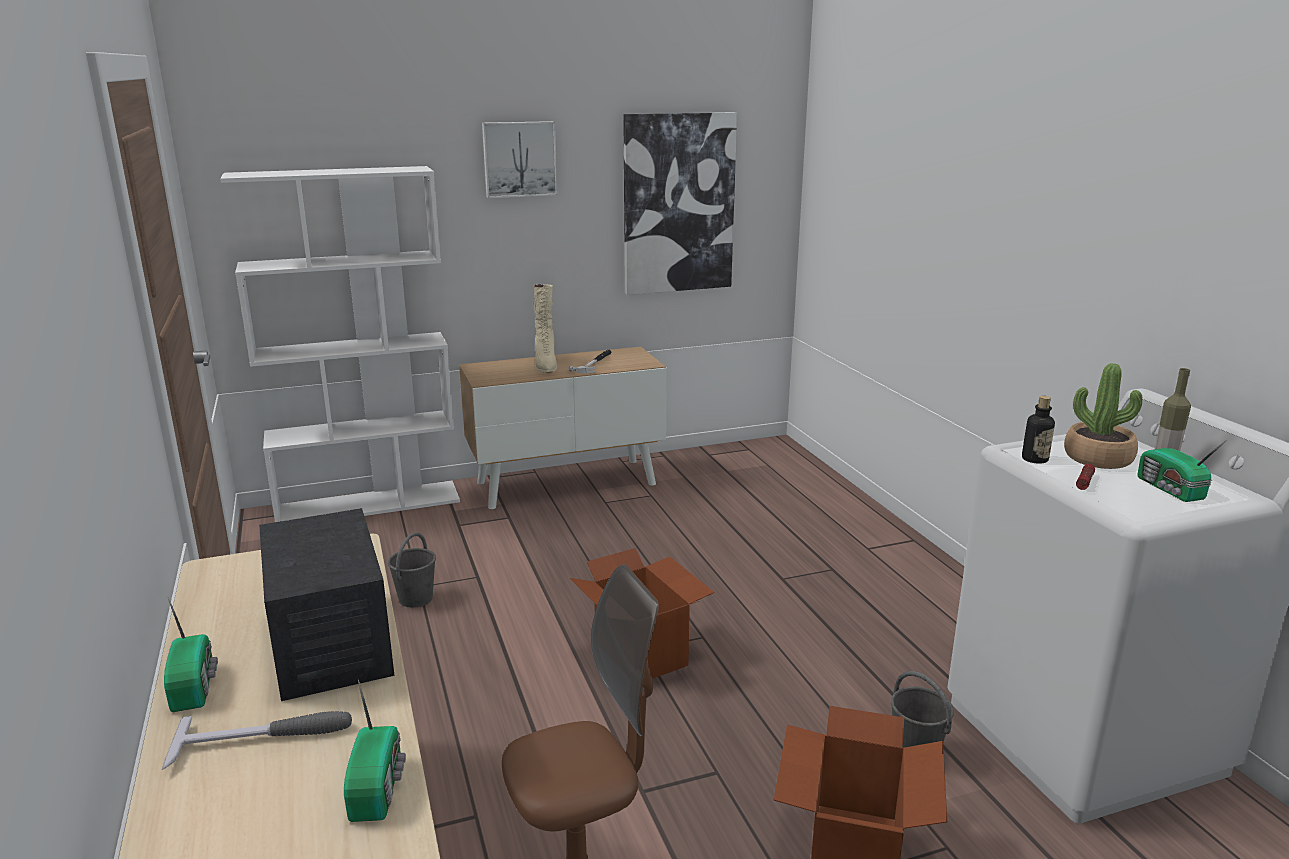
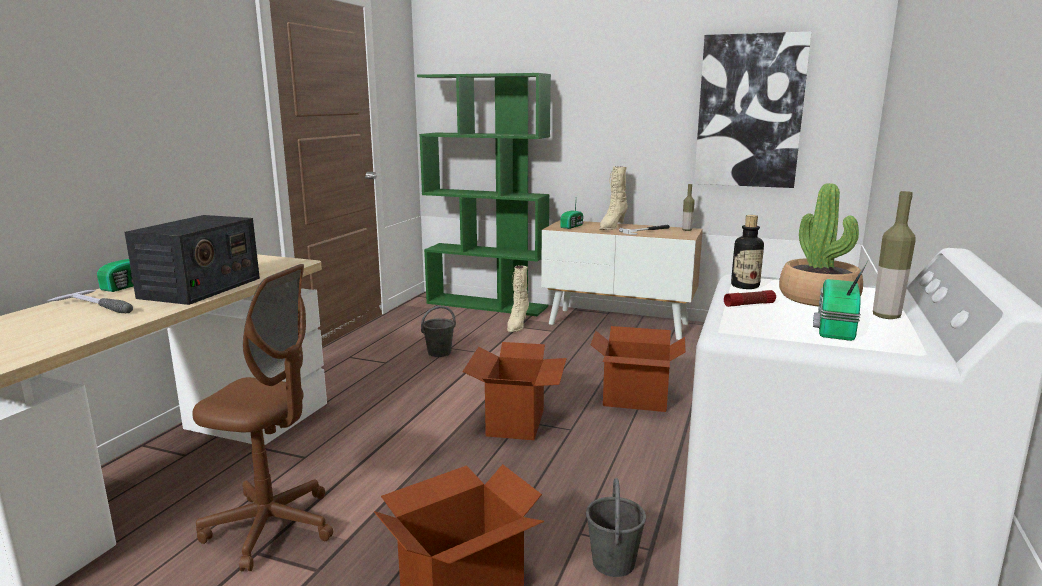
camera: 40 degrees right, 5 degrees down
(369, 504) = (487, 305): white bookcase -> green bookcase
(379, 786) = (84, 333): radio -> radio (573, 226)
(454, 523) = (517, 325): none -> beige boot
(519, 159) = (618, 71): picture -> none
(632, 353) = (687, 230): none -> bottle
(711, 575) = (635, 400): none -> cardboard box

